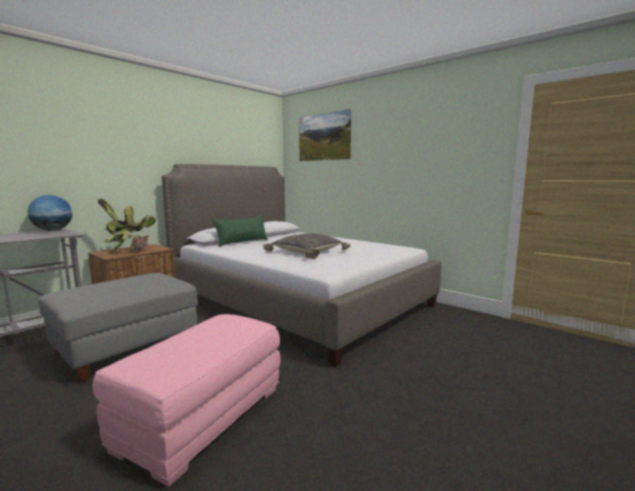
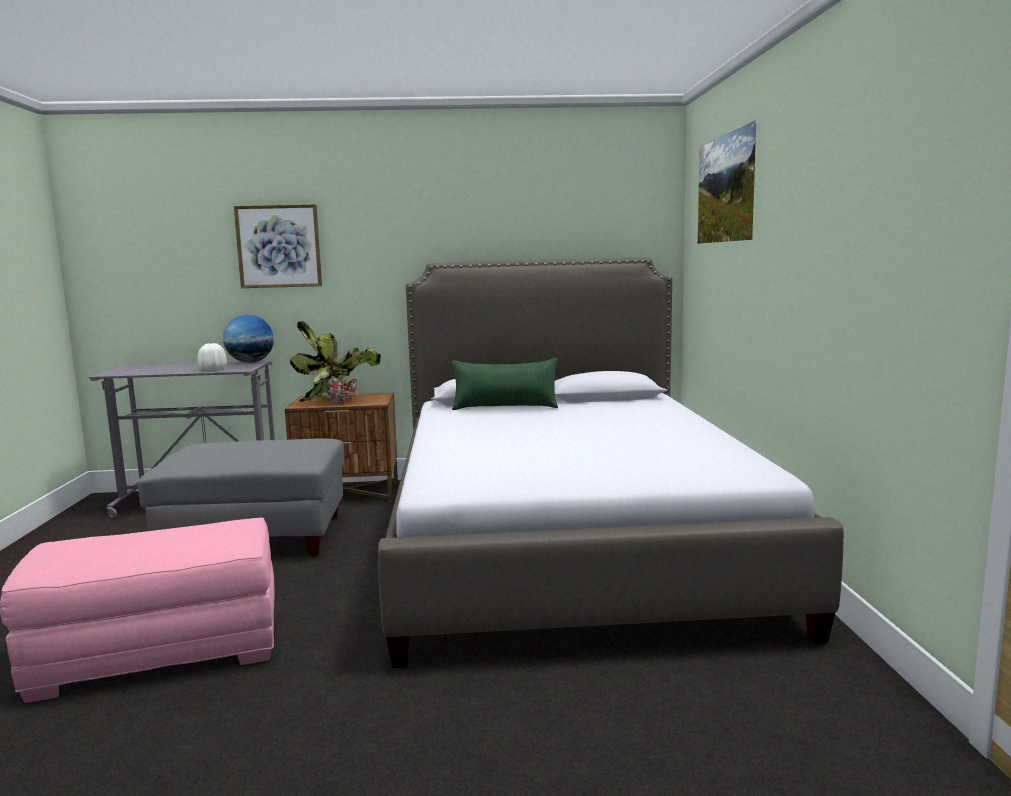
camera: 45 degrees right, 0 degrees up
(39, 236) = (213, 369): none -> white vase
(65, 145) = (279, 246): none -> picture
(307, 251) = (536, 442): pillow -> none

